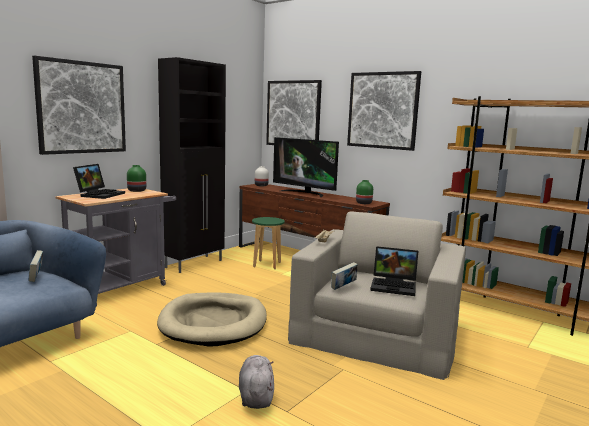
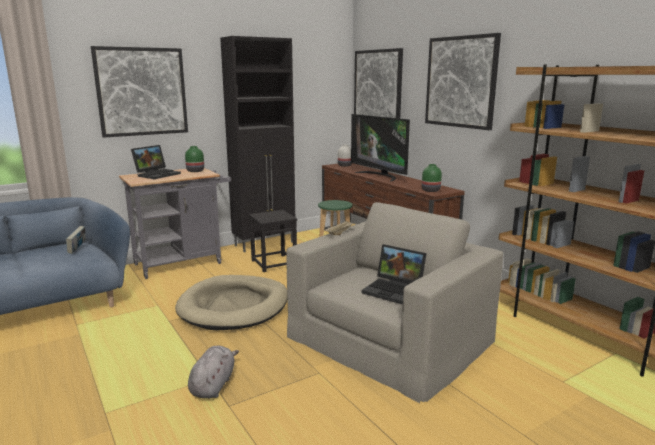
camera: 20 degrees right, 5 degrees up
(219, 280) = (274, 263): none -> black stool
(343, 287) = (338, 286): book -> none

